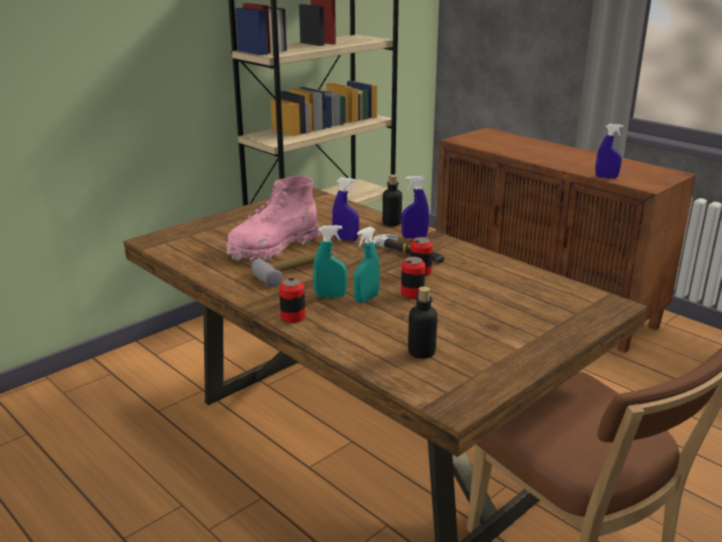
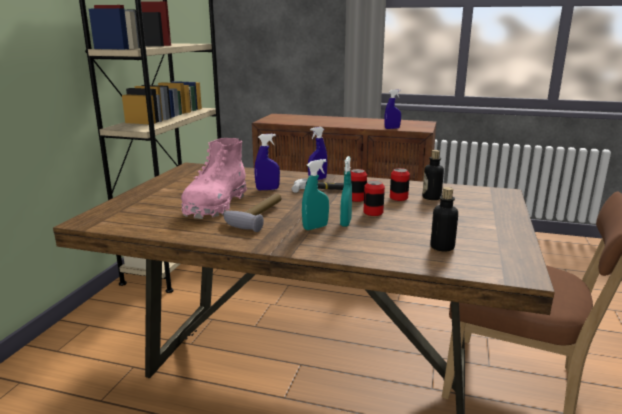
camera: 30 degrees left, 5 degrees down
(293, 317) = (308, 248): can -> can (398, 198)
(391, 223) = (287, 174): bottle -> bottle (431, 197)

